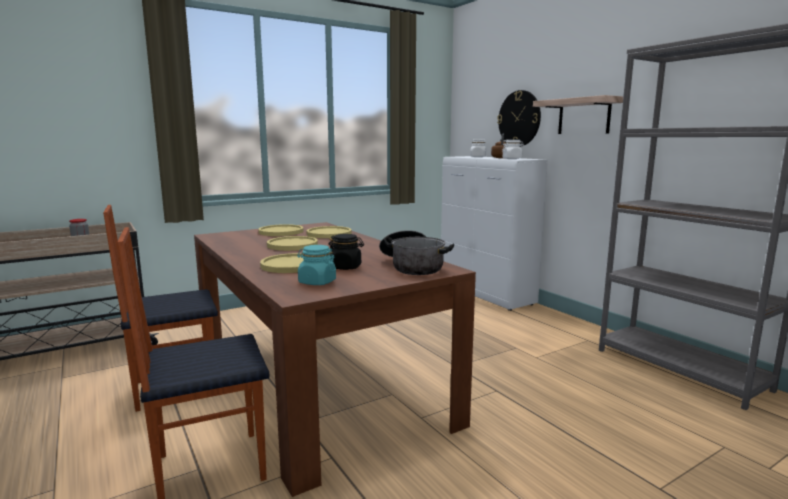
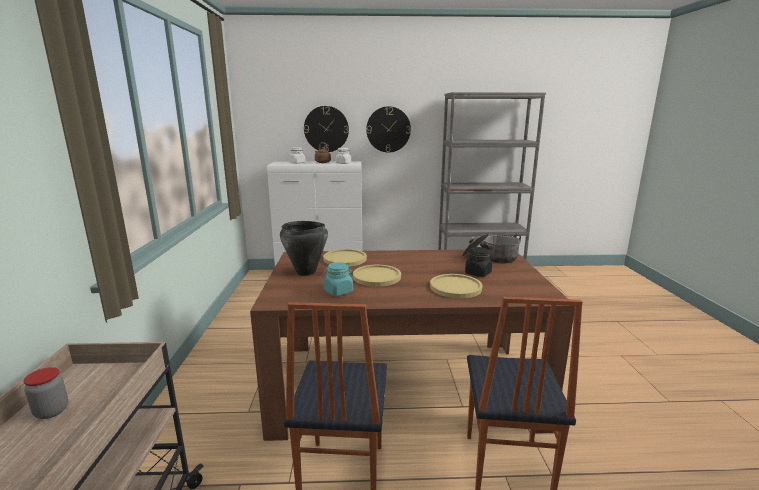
camera: 60 degrees left, 5 degrees up
(281, 232) = (306, 272): yellow plate -> black cooking pot
(317, 282) = (516, 287): turquoise jar -> turquoise jar (338, 291)
(584, 116) = (388, 129): shelf -> wall clock

